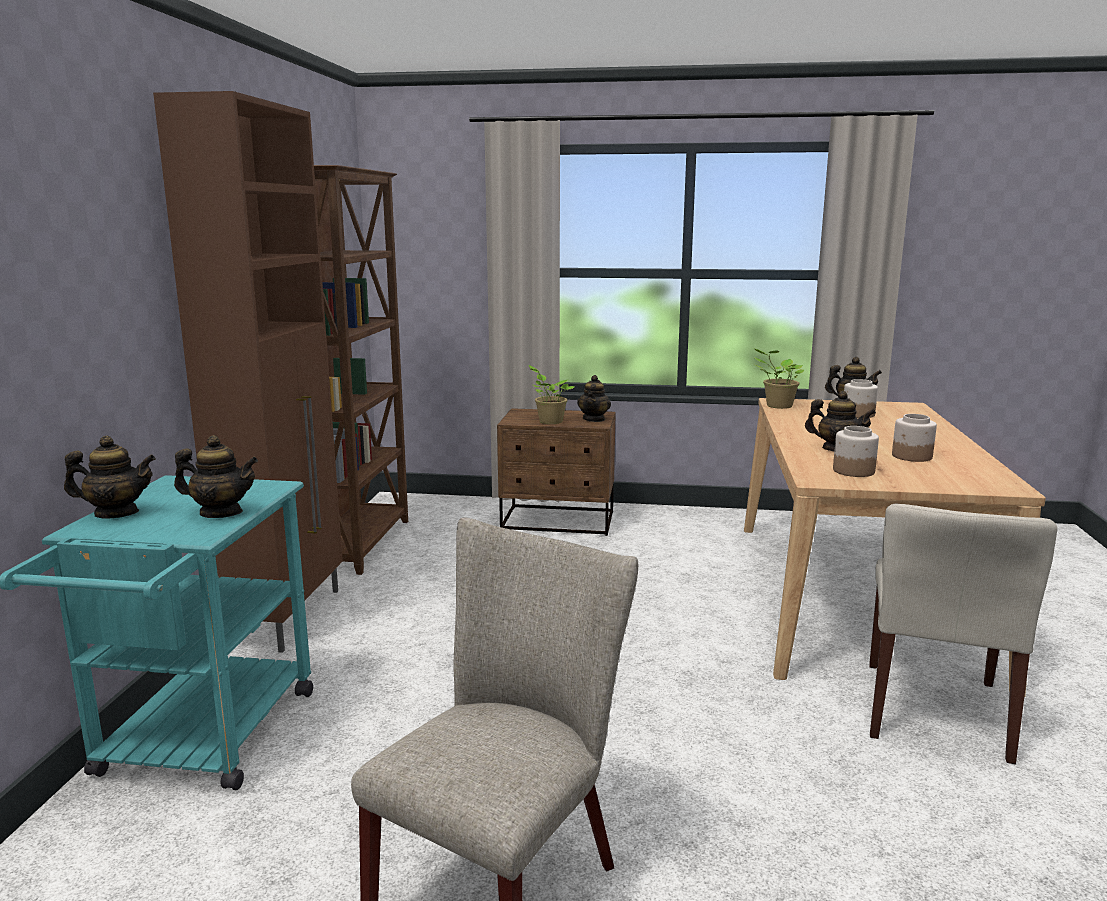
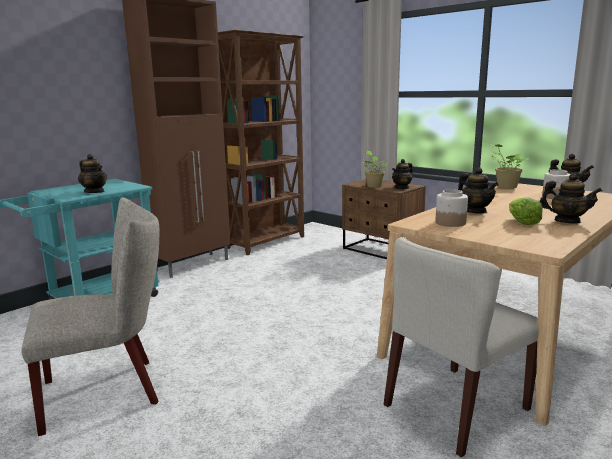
camera: 35 degrees right, 0 degrees up
(116, 513) = (67, 187): teapot -> teapot (567, 221)
(912, 456) = (521, 222): jar -> lettuce

